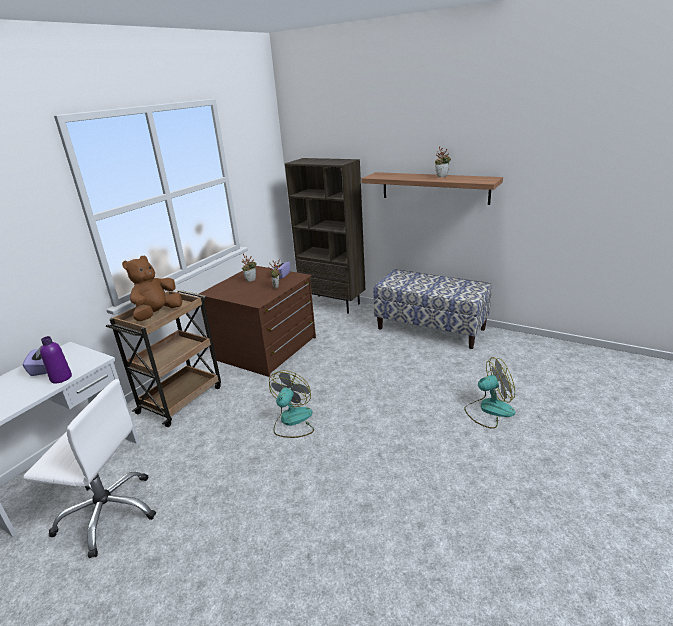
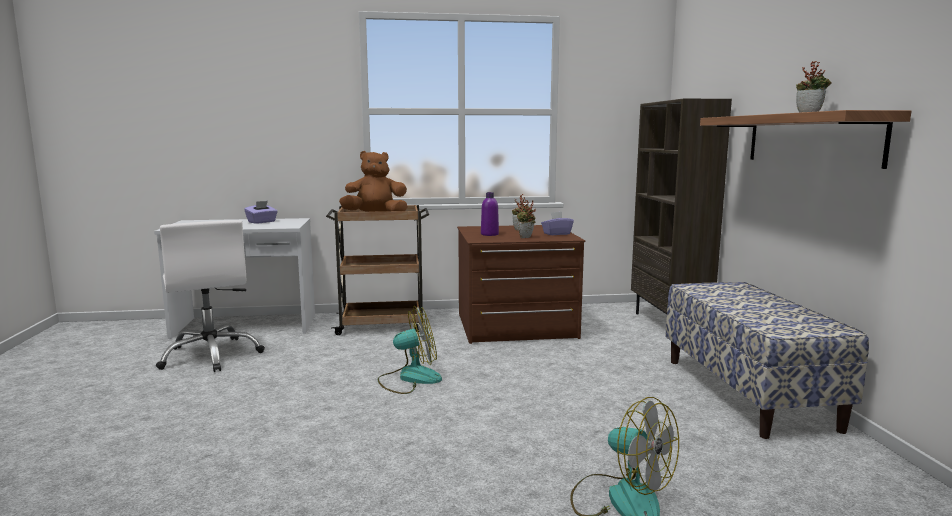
camera: 50 degrees right, 15 degrees down
(61, 378) = (253, 226): purple bottle -> purple bottle (489, 234)

